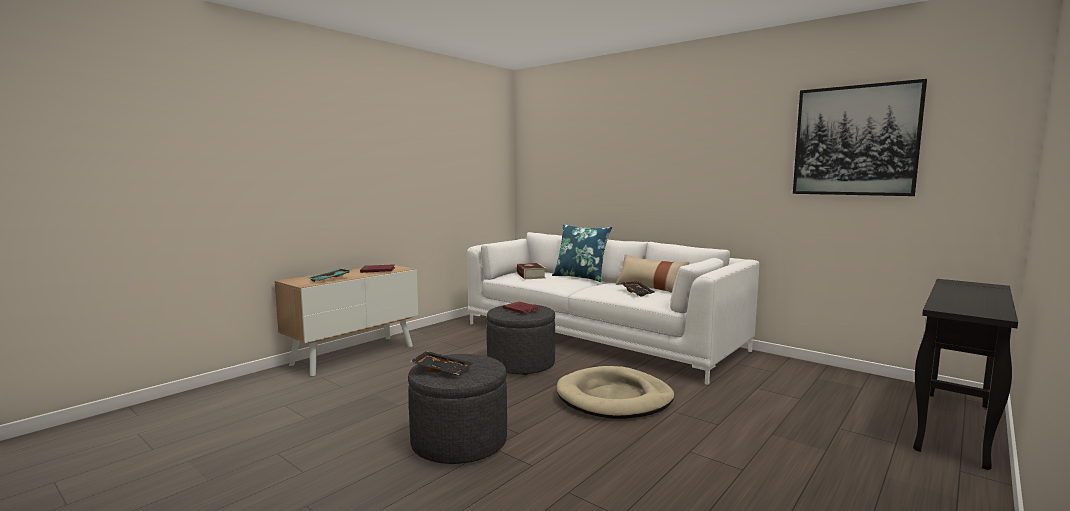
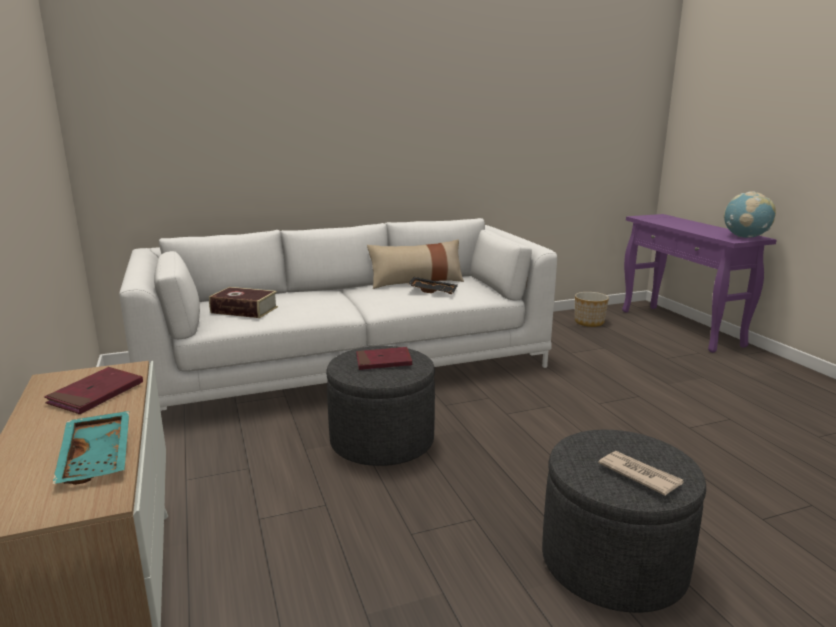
camera: 60 degrees left, 10 degrees up
(442, 370) = (639, 474): black tray -> newspaper
(581, 277) = (304, 292): blue pillow -> none
(614, 398) = (545, 419): beige dog bed -> none
(852, 384) = (589, 322): none -> planter
(855, 141) = (564, 93): picture -> none
(955, 427) = (681, 328): black console table -> purple console table
(976, 311) = (745, 237): none -> globe

